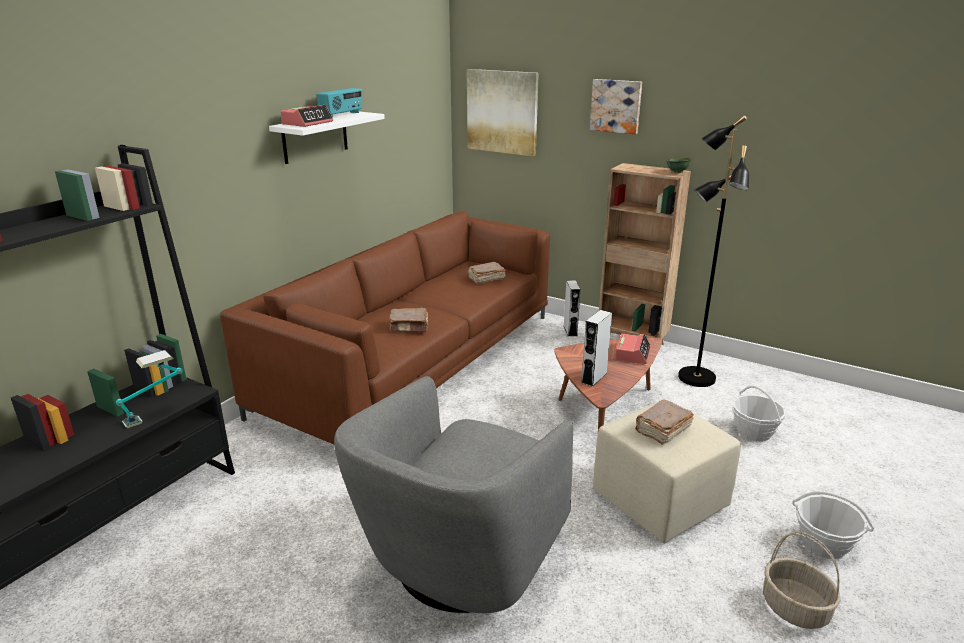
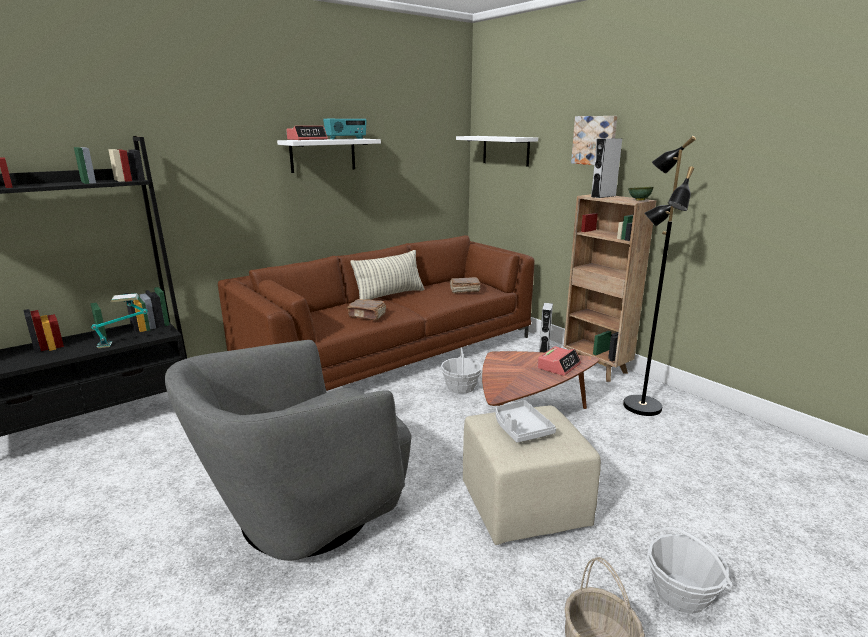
camera: 20 degrees right, 5 degrees down
(408, 296) = (389, 295): none -> pillow
(502, 112) = (505, 150): picture -> white shelf
(594, 378) = (504, 379): grey speaker -> grey speaker (603, 196)
(662, 430) = (520, 429): brown book -> grey tray
(754, 432) = (672, 465): basket -> basket (461, 387)

